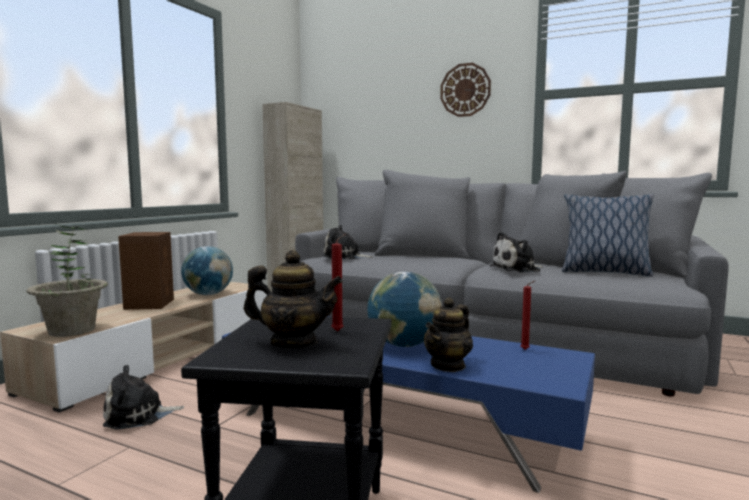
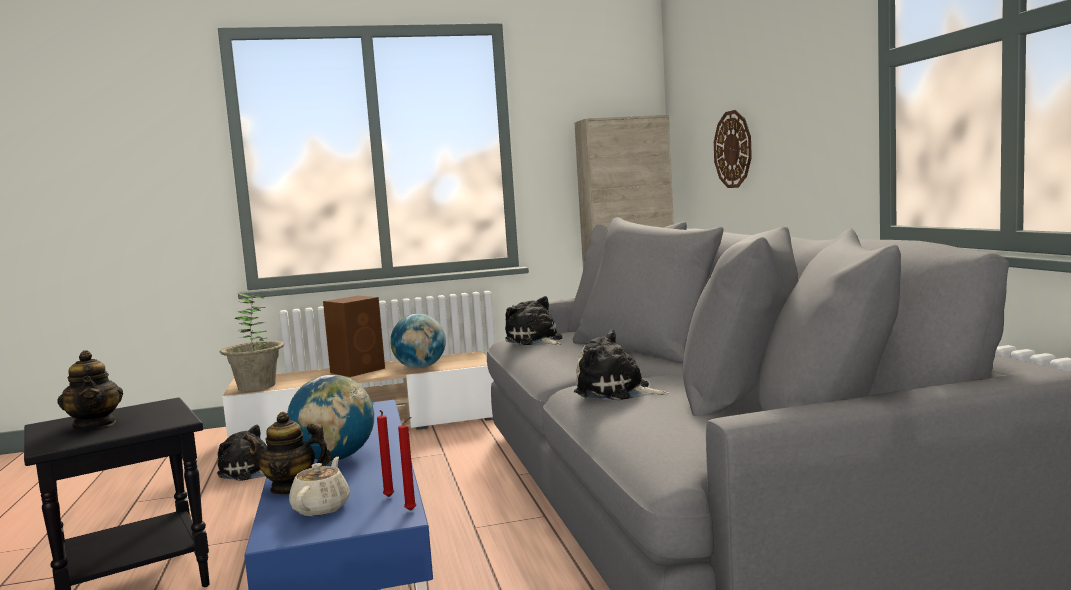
camera: 50 degrees right, 0 degrees up
(339, 331) = (140, 423): red candle -> red candle (412, 510)
(465, 90) = (801, 63): wall clock -> wall clock (733, 149)
(516, 366) = (322, 507): none -> beige teapot
(604, 272) = (694, 420): pillow -> none

